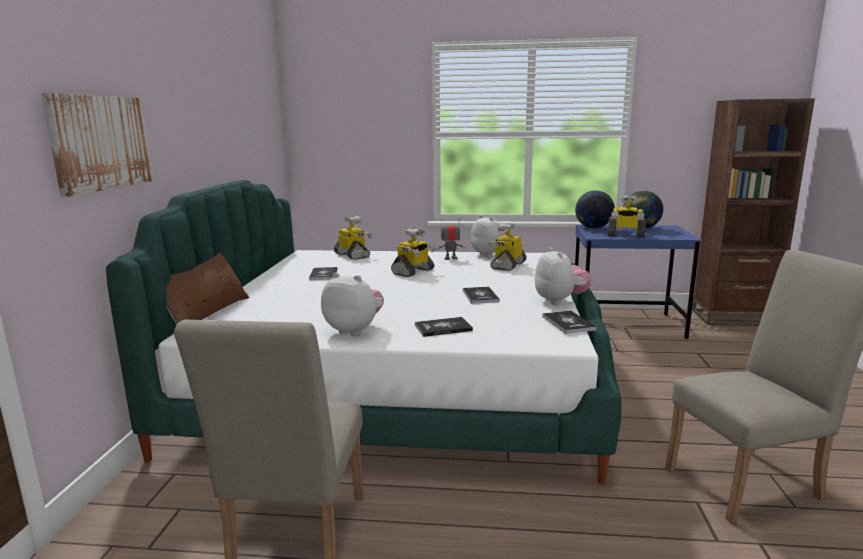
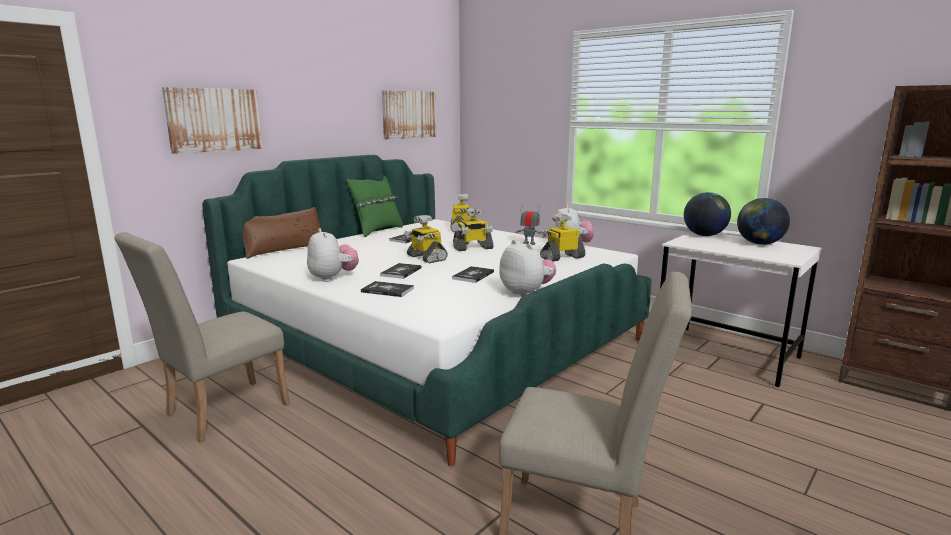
camera: 35 degrees right, 0 degrees up
(255, 130) = (409, 114): none -> picture
(266, 272) = (377, 231): none -> green pillow
(560, 301) = (526, 293): plush toy -> plush toy turned 60 degrees counterclockwise
(568, 323) = (481, 309): book -> book (401, 272)
(625, 235) = (717, 247): toy robot -> toy robot (425, 258)
(626, 325) = (727, 355): blue desk -> white desk

